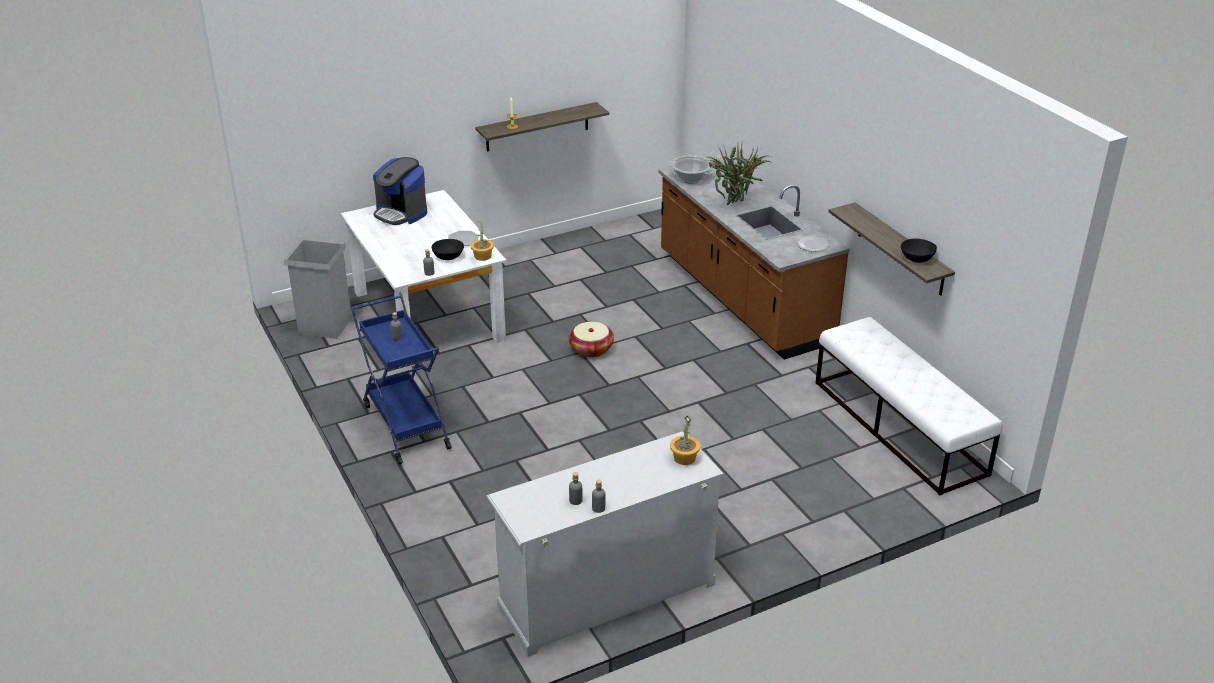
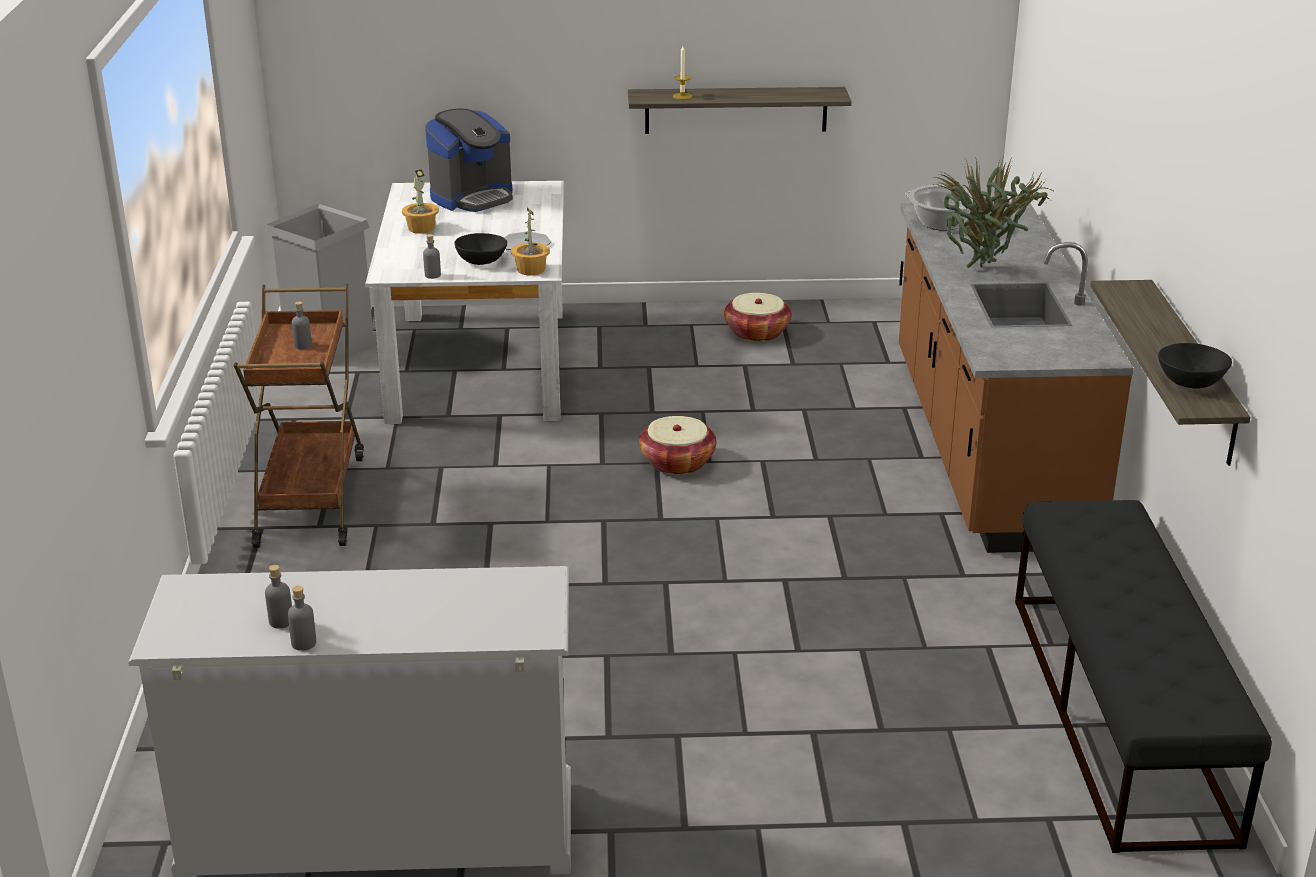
camera: 25 degrees right, 5 degrees down
(401, 213) = (472, 197): coffee machine -> coffee machine turned 105 degrees counterclockwise
(406, 426) = (312, 500): blue cart -> brown cart
(571, 256) = (757, 332): none -> basket
(684, 458) = (522, 607): potted plant -> potted plant (421, 228)
(812, 245) = (1068, 350): plate -> none
(899, 427) = (1119, 714): white bench -> black bench

